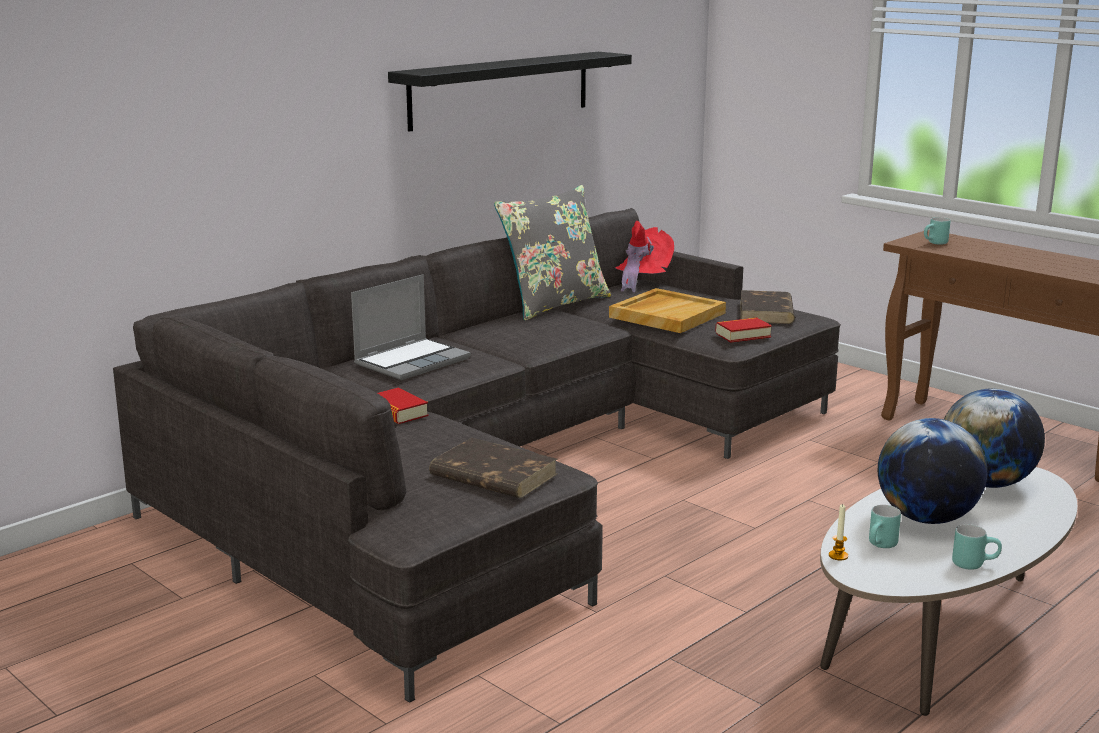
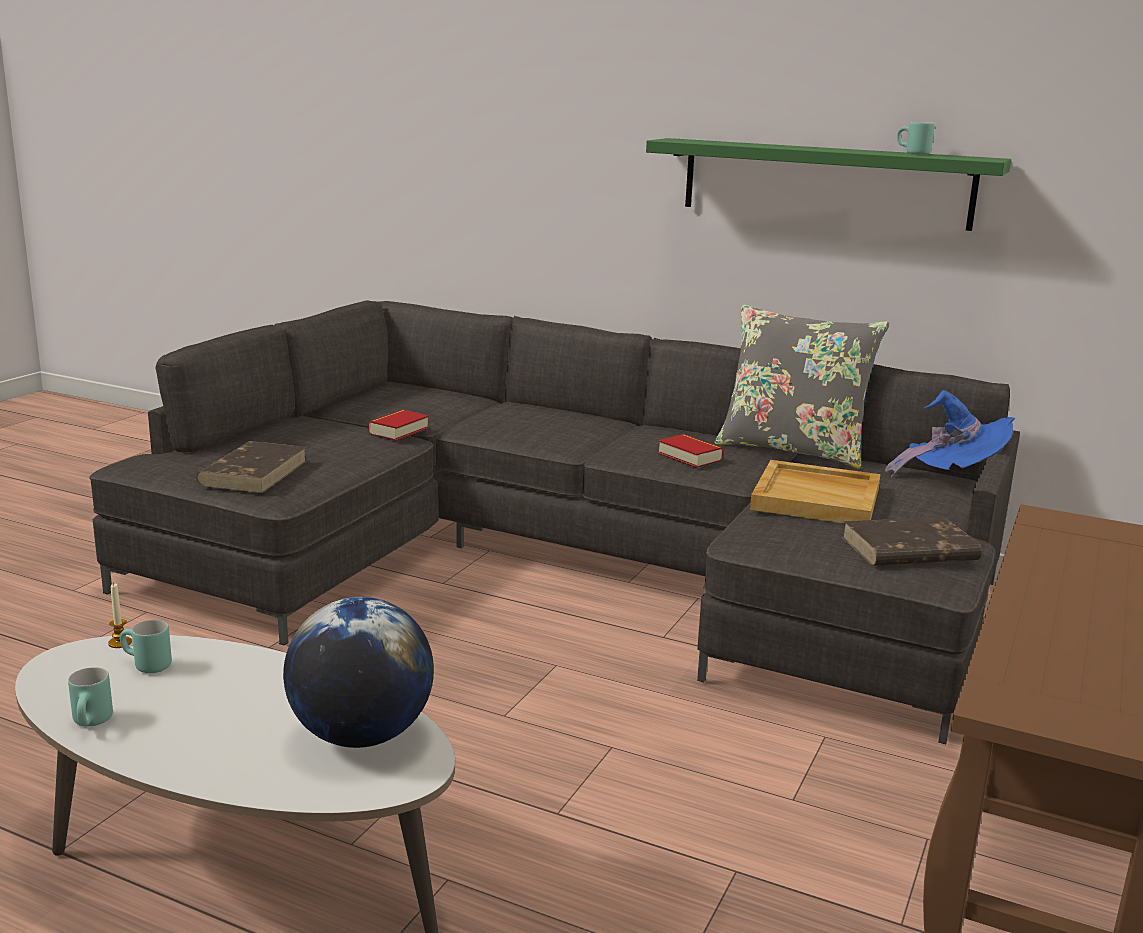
camera: 70 degrees right, 0 degrees up
(412, 361) = (537, 420): laptop -> none
(501, 89) = (825, 183): black shelf -> green shelf
(638, 280) = (951, 475): red hat -> blue hat
(743, 335) = (783, 541): book -> book (689, 457)
(926, 518) = (229, 692): globe -> none
(935, 243) = (1079, 537): turquoise mug -> turquoise mug (912, 153)

